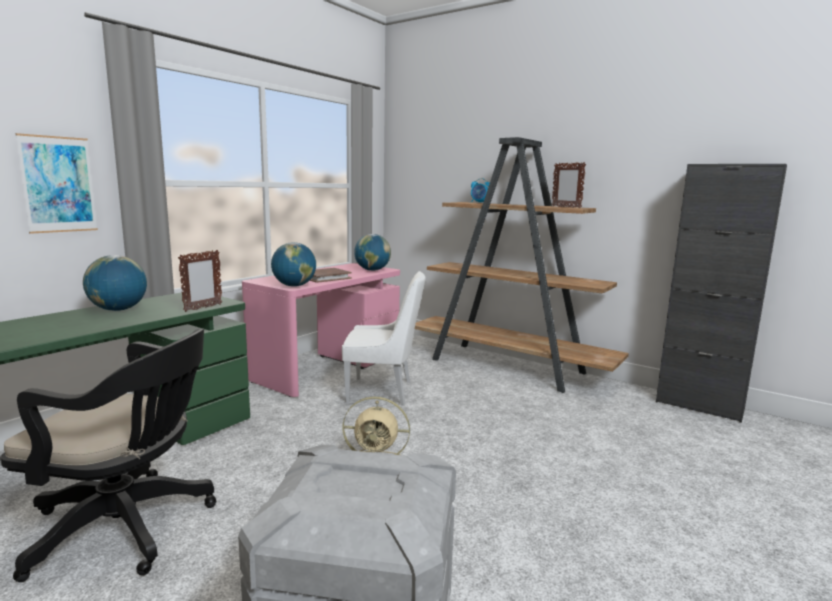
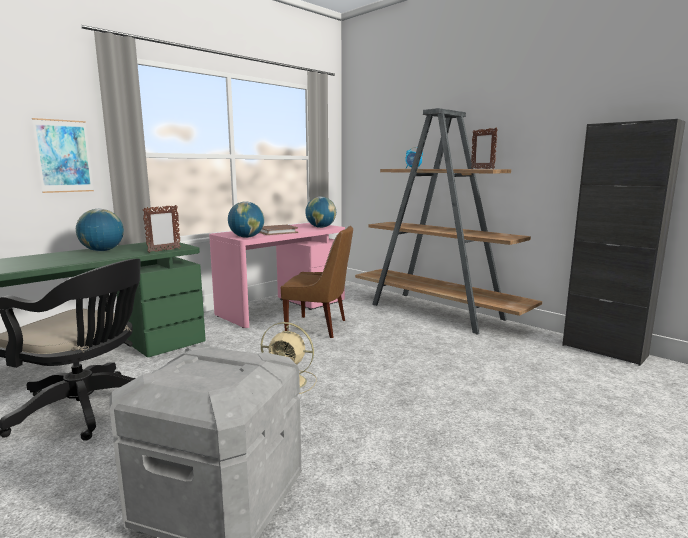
camera: 10 degrees right, 0 degrees up
(382, 391) = (319, 327): white chair -> brown chair

